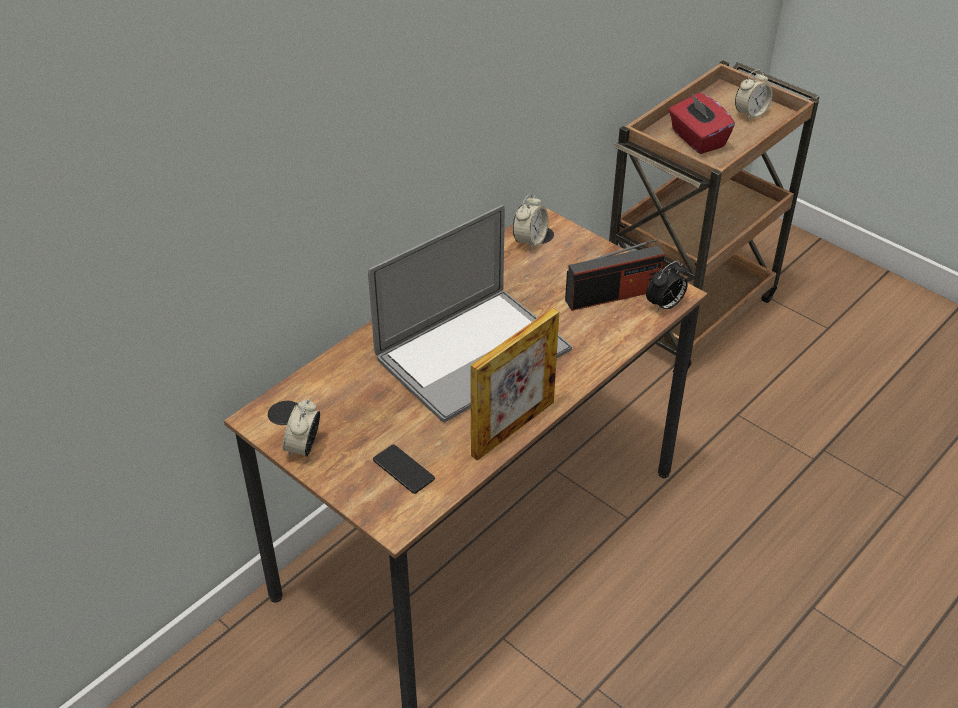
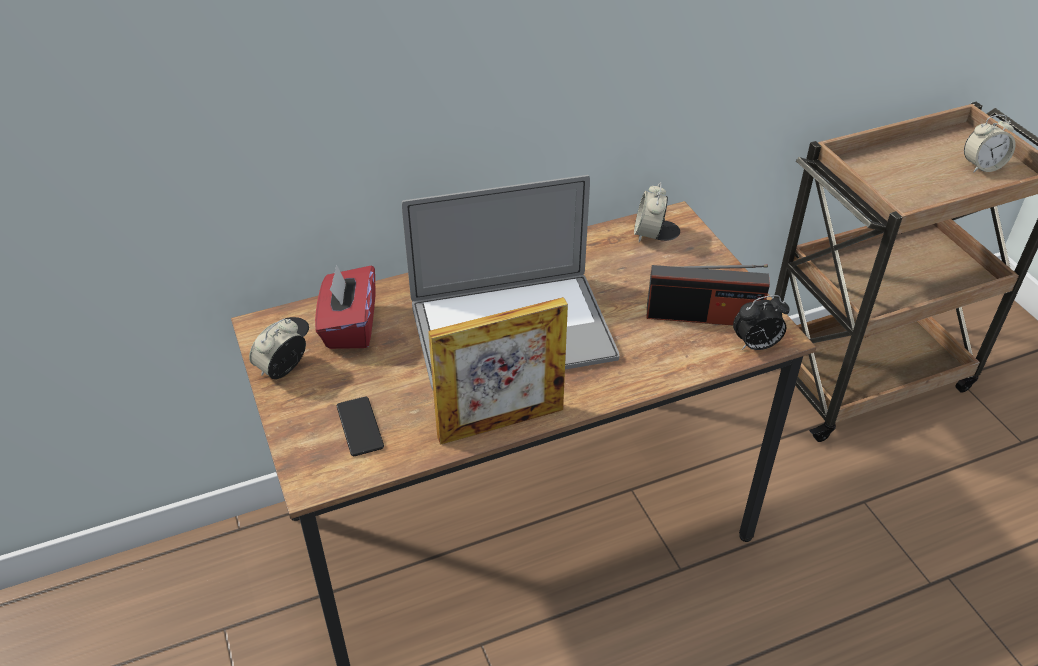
camera: 25 degrees right, 0 degrees up
(530, 241) = (648, 234): alarm clock -> alarm clock turned 135 degrees clockwise
(697, 139) = (900, 177): red tissue box -> red tissue box (349, 326)

